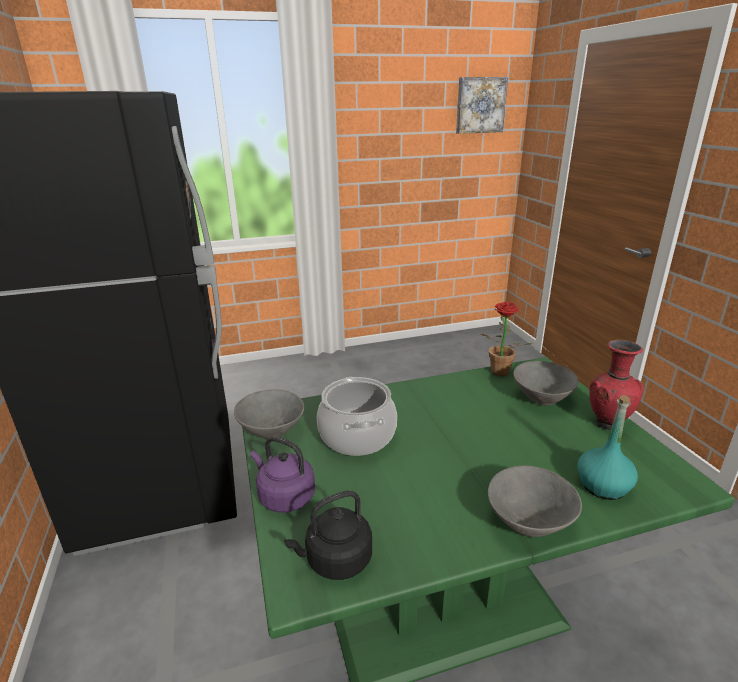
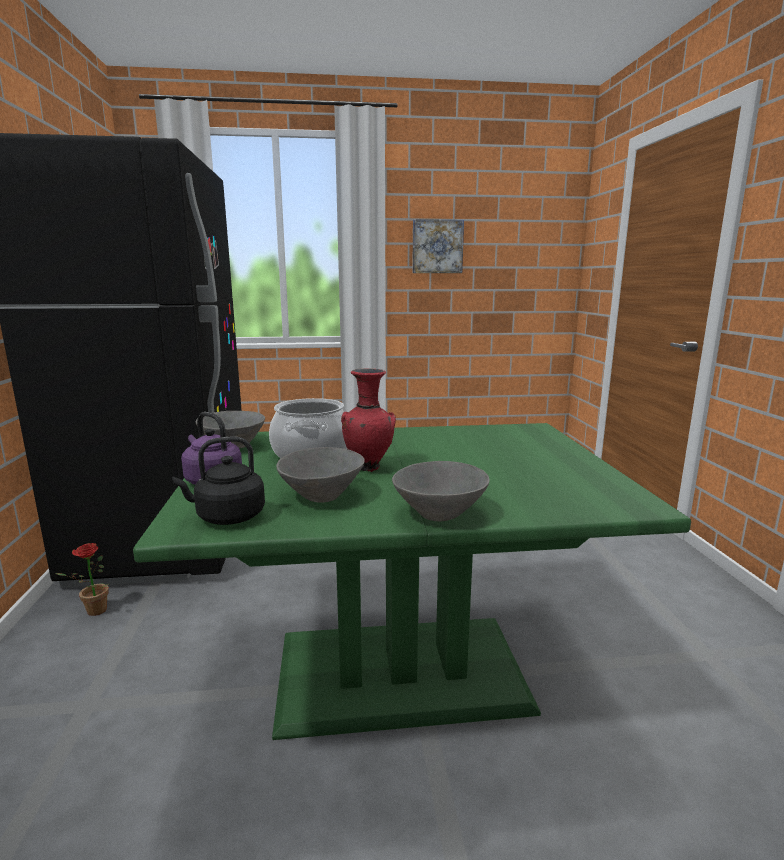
camera: 10 degrees right, 10 degrees down
(480, 105) = (535, 219): picture -> picture (437, 247)
(498, 373) = (485, 428): potted plant -> potted plant (92, 612)
(542, 399) = (519, 445): grey bowl -> grey bowl (321, 496)
(603, 486) = (541, 499): turquoise bottle -> none
(607, 423) = (579, 464): red vase -> red vase (369, 467)

